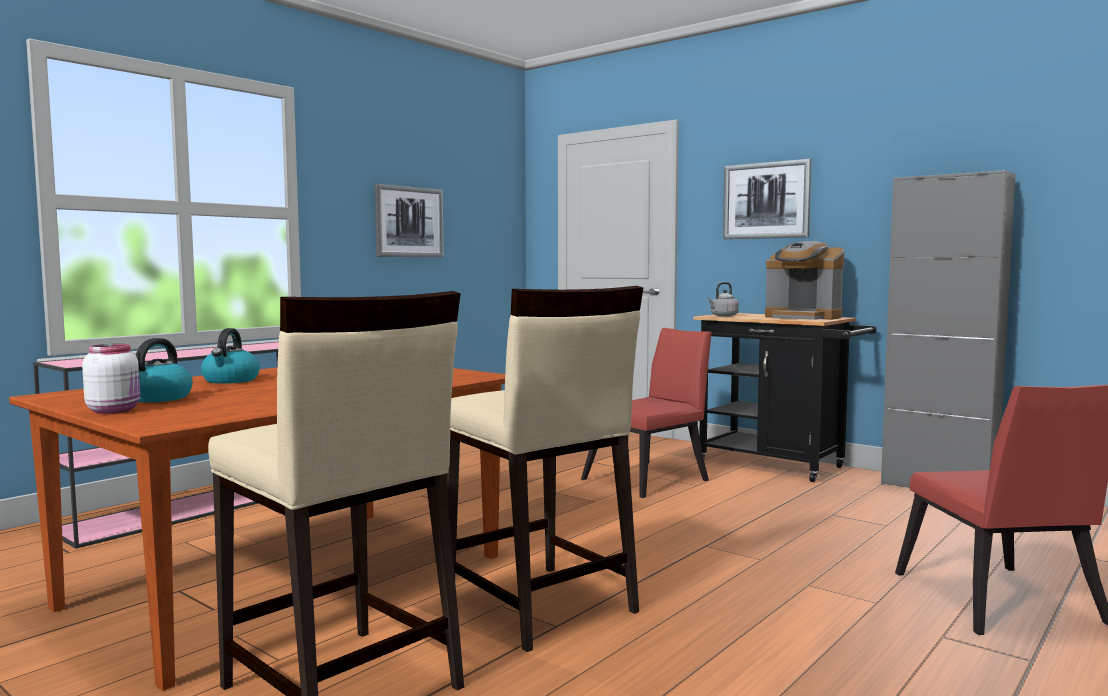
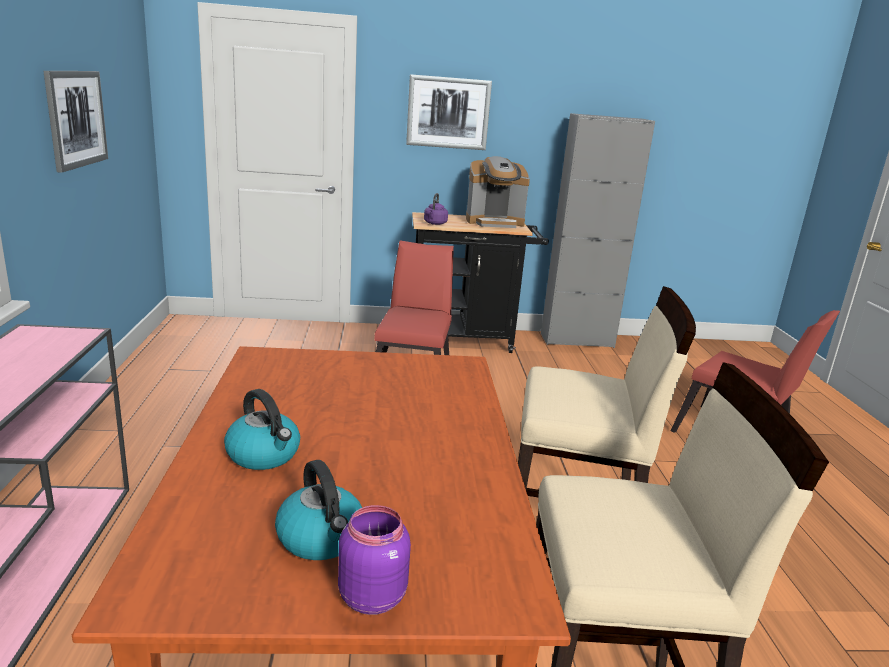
camera: 45 degrees left, 15 degrees up
(115, 410) = (372, 595): white jar -> purple jar
(723, 316) = (435, 223): grey kettle -> purple kettle

